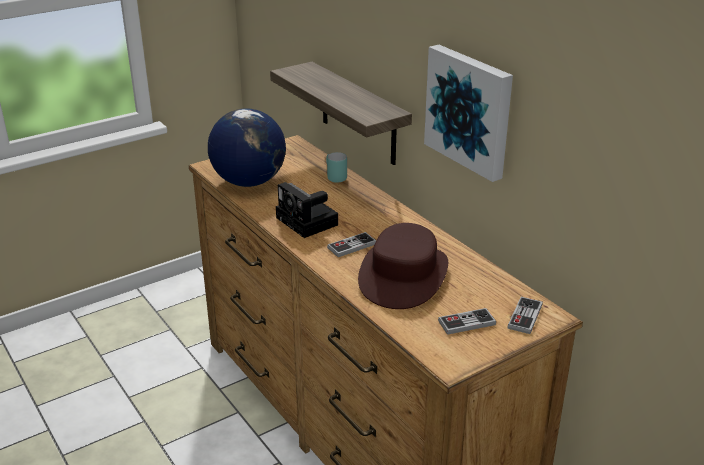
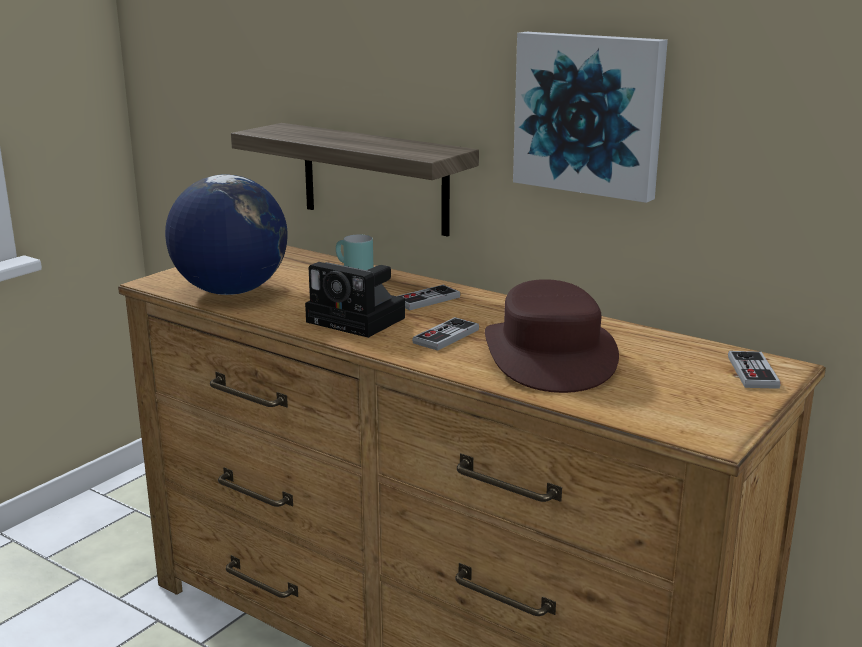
camera: 20 degrees left, 10 degrees down
(466, 323) = (686, 391): game controller -> game controller (426, 300)

